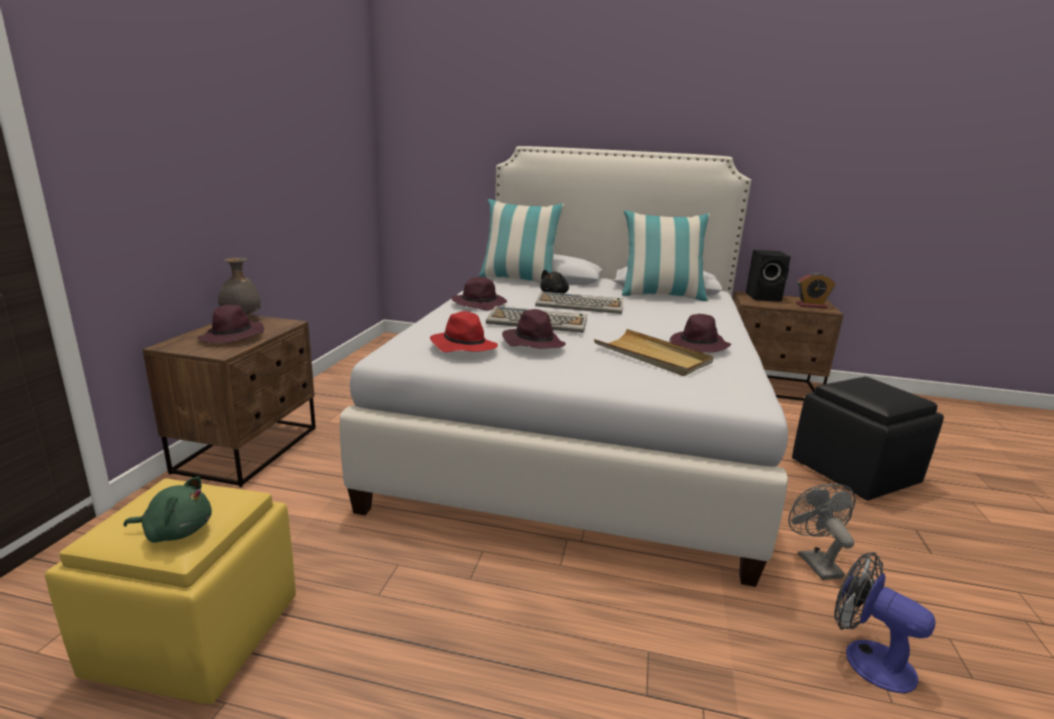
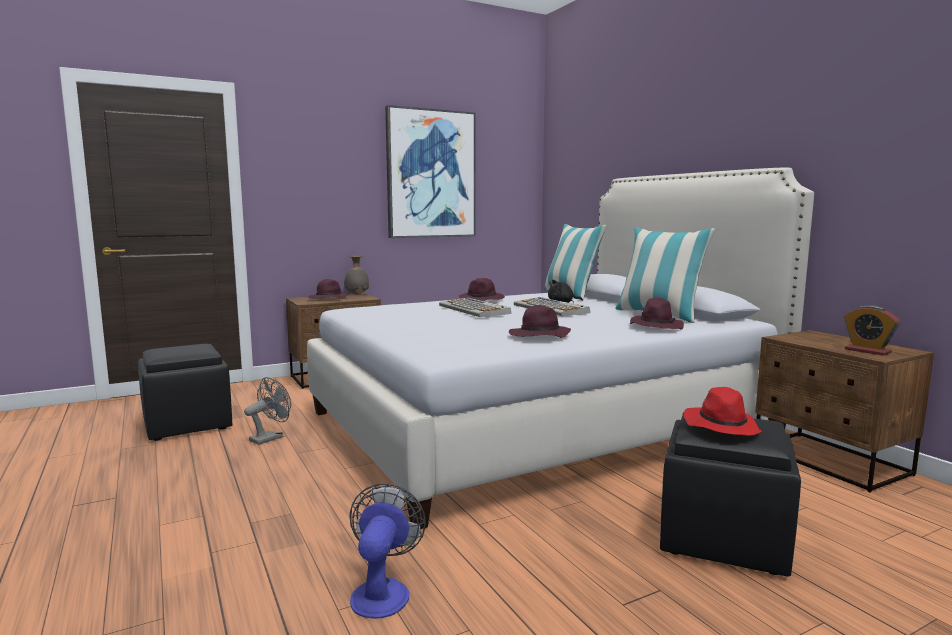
camera: 50 degrees right, 10 degrees down
(176, 531) = (168, 353): green plush toy -> none
(196, 635) = (188, 424): yellow ottoman -> black ottoman
(288, 124) = (430, 174): none -> picture
(463, 346) = (382, 310): red hat -> red hat (720, 426)
(533, 343) = (425, 315): purple hat -> purple hat (655, 326)
(652, 356) = (478, 333): beige tray -> none
(764, 297) = (827, 338): black speaker -> none
(814, 561) = (495, 547): grey fan -> grey fan (270, 438)

